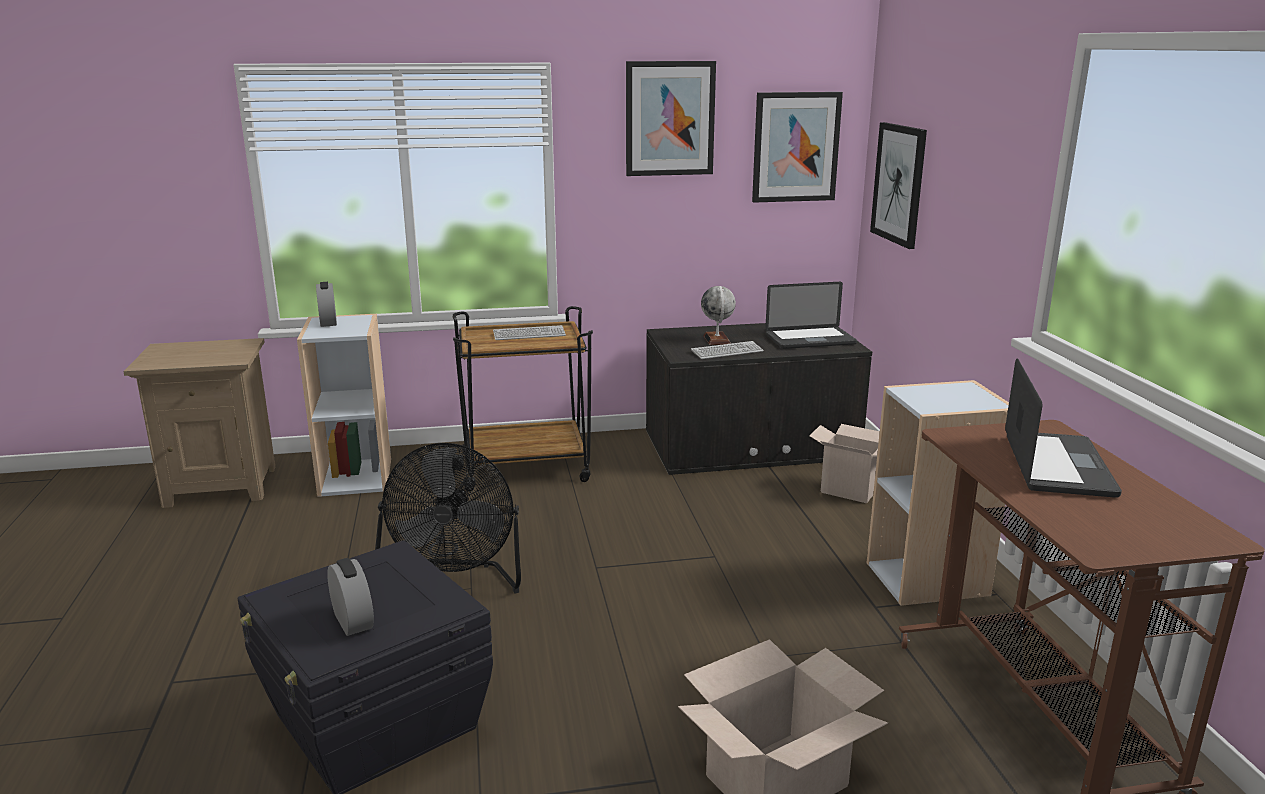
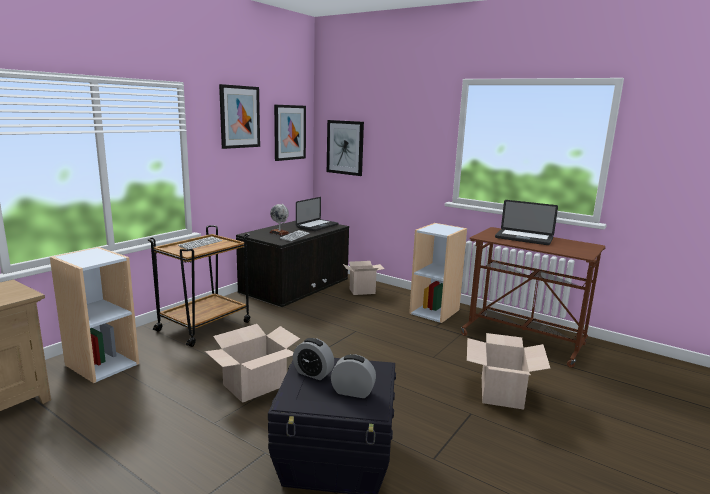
camera: 45 degrees left, 5 degrees down
(328, 322) = (76, 256): alarm clock -> alarm clock (313, 373)
(451, 575) = (255, 385): black fan -> cardboard box
(1057, 465) = (524, 238): laptop -> laptop turned 150 degrees clockwise

